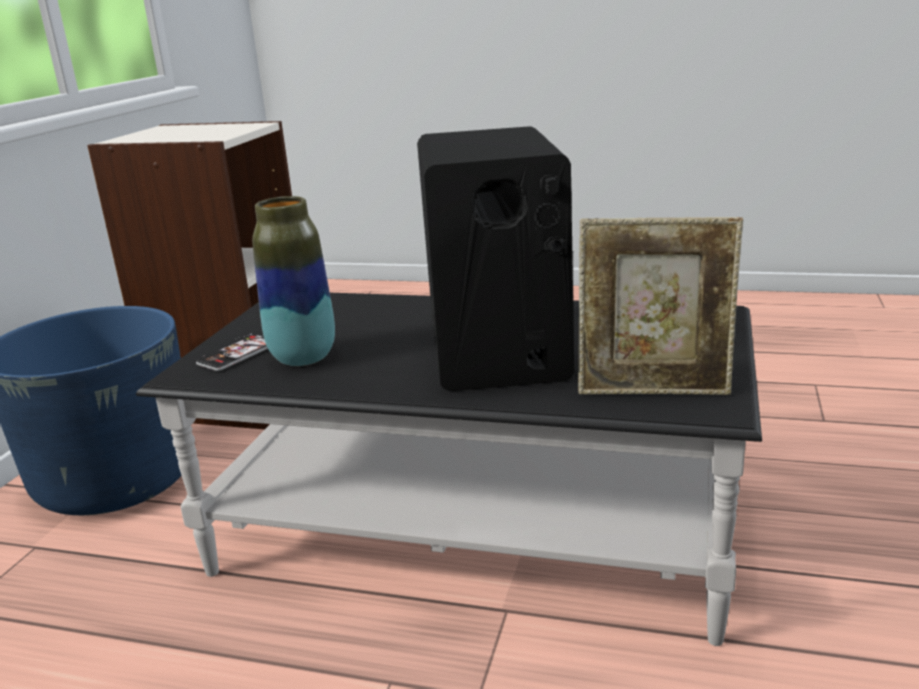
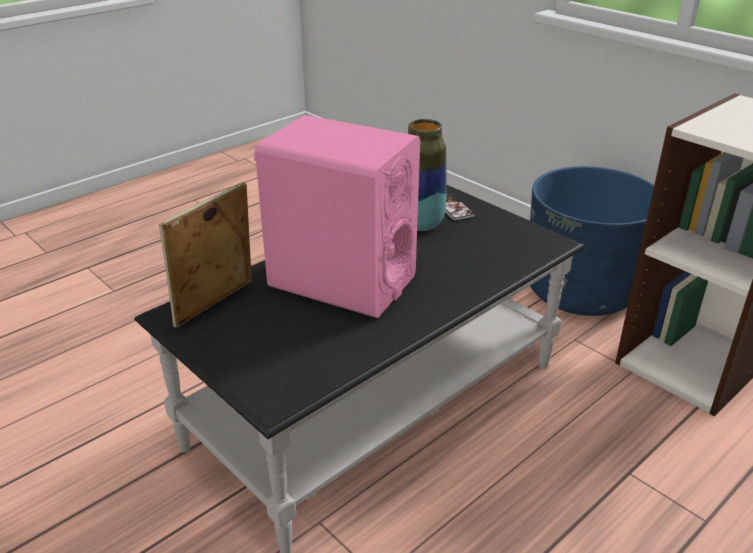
camera: 120 degrees right, 10 degrees up
(498, 352) = (341, 281): black speaker -> pink speaker

